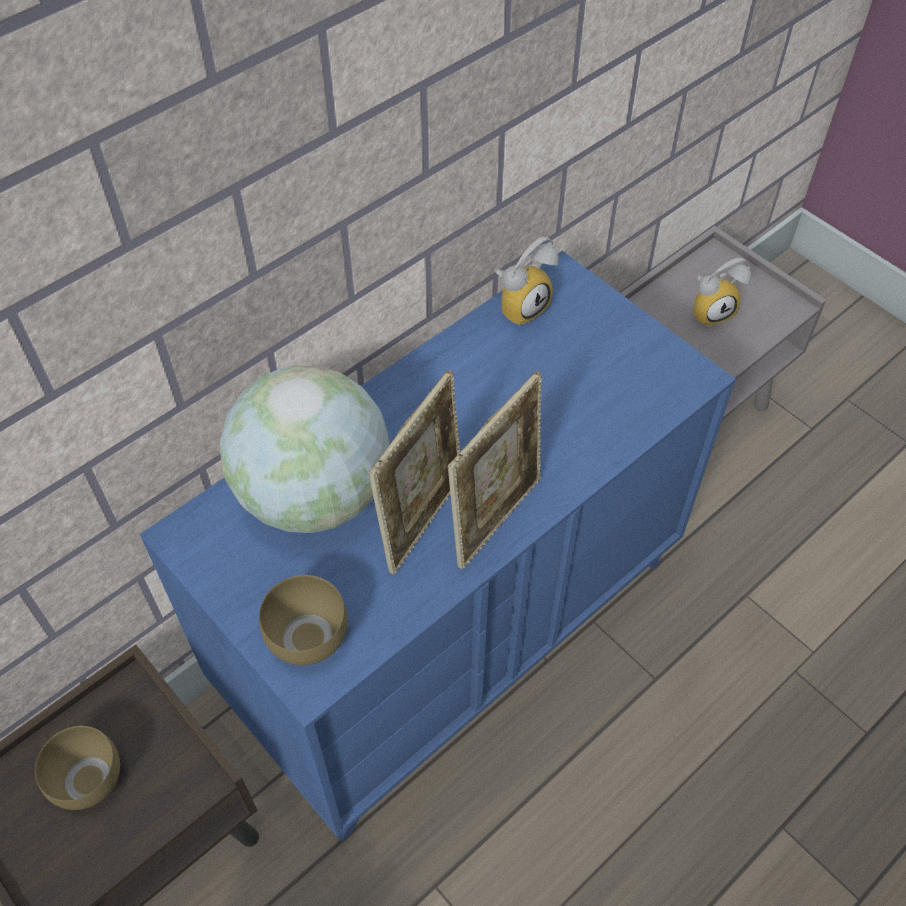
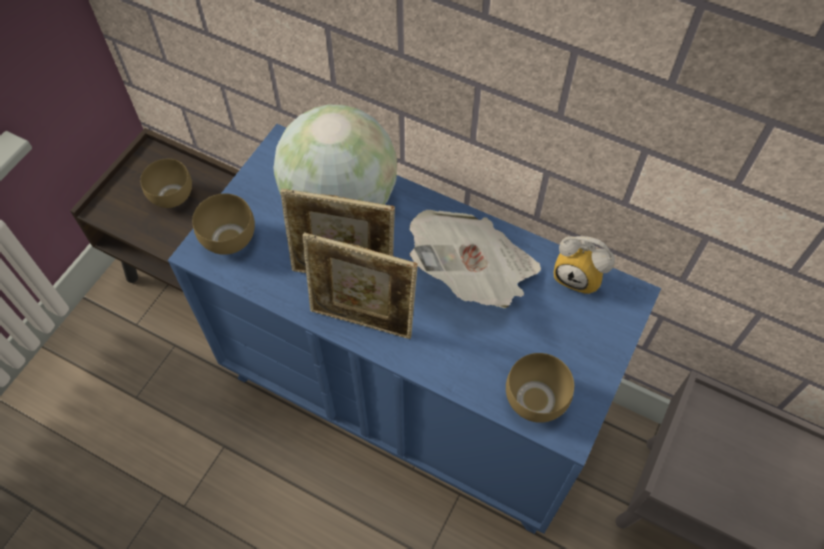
camera: 70 degrees right, 5 degrees up
(480, 394) = (474, 274): none -> newspaper
(651, 390) = (537, 398): none -> brown bowl
(711, 311) = (748, 470): alarm clock -> none

